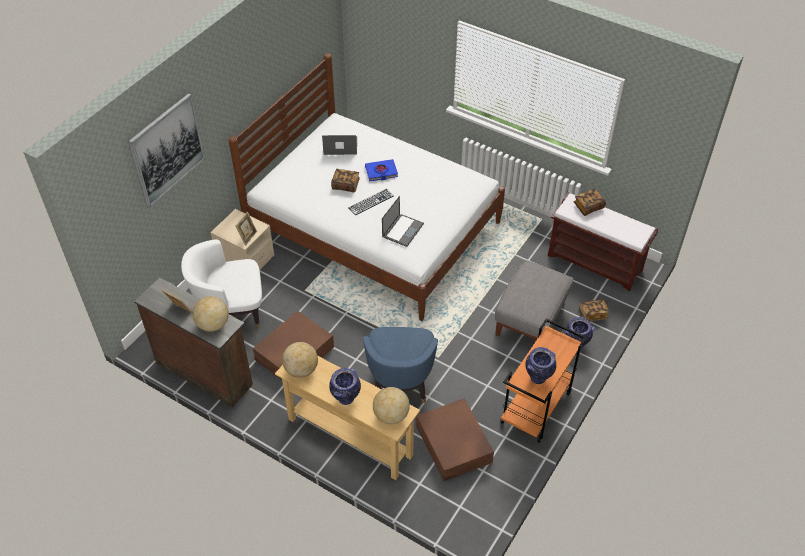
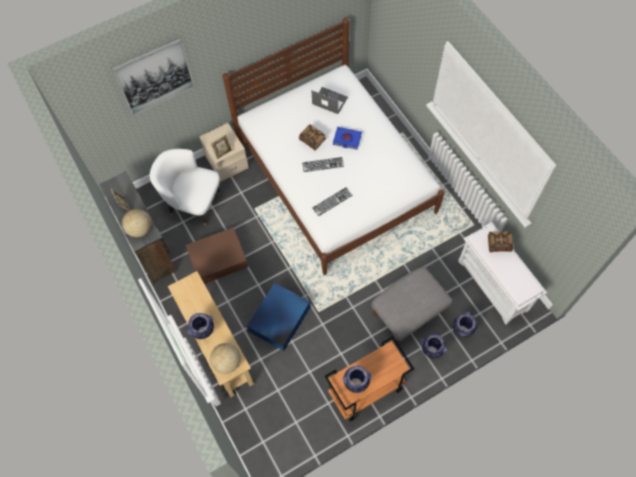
camera: 30 degrees right, 15 degrees up
(301, 370) = (187, 292): globe -> none
(400, 382) = (279, 319): blue armchair -> blue storage box
(403, 230) = (332, 201): laptop -> keyboard
(453, 445) = (287, 390): brown storage box -> none
(593, 314) = (462, 331): book -> vase
(596, 263) = (494, 285): brown bench -> white bench

